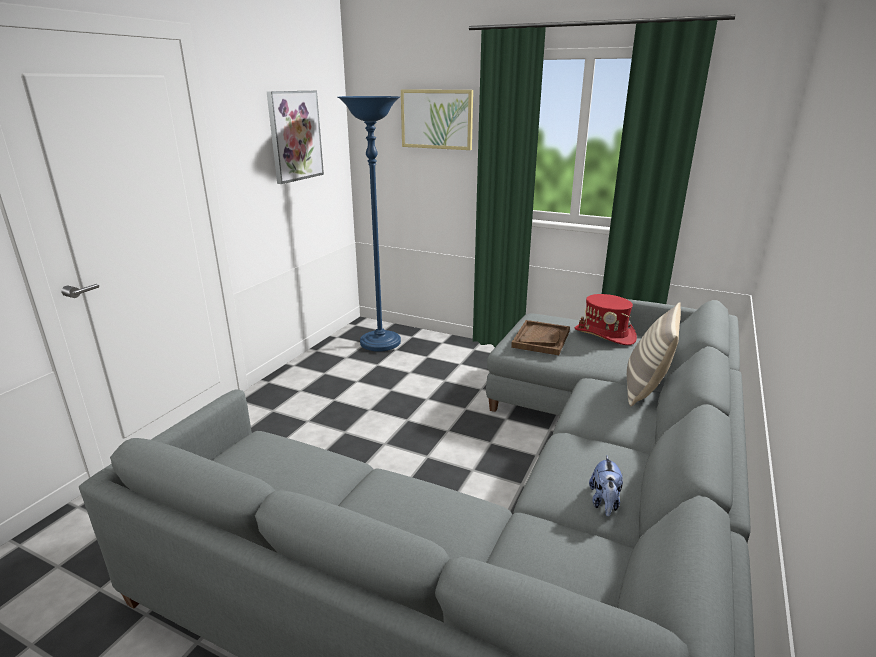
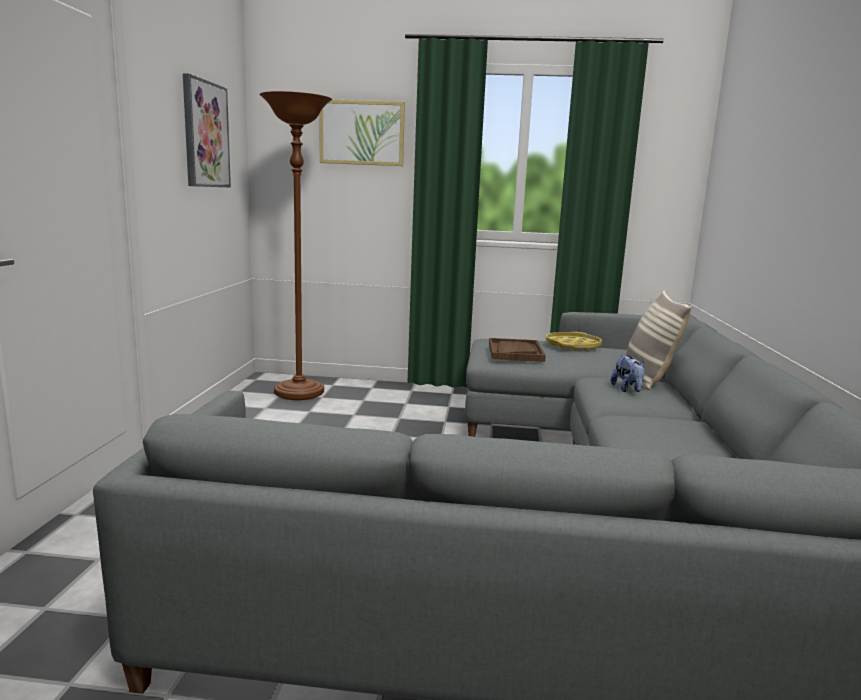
camera: 20 degrees left, 10 degrees down
(380, 343) = (299, 393): blue floor lamp -> brown floor lamp
(604, 335) = (572, 346): red hat -> yellow tray
(604, 502) = (698, 453): plush toy -> plush toy (627, 389)

